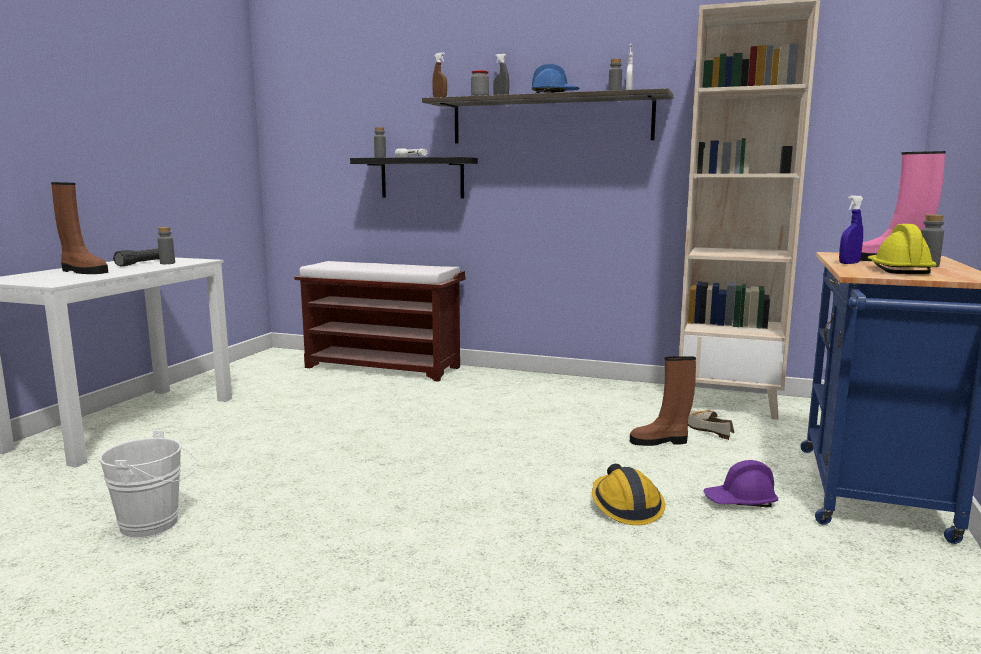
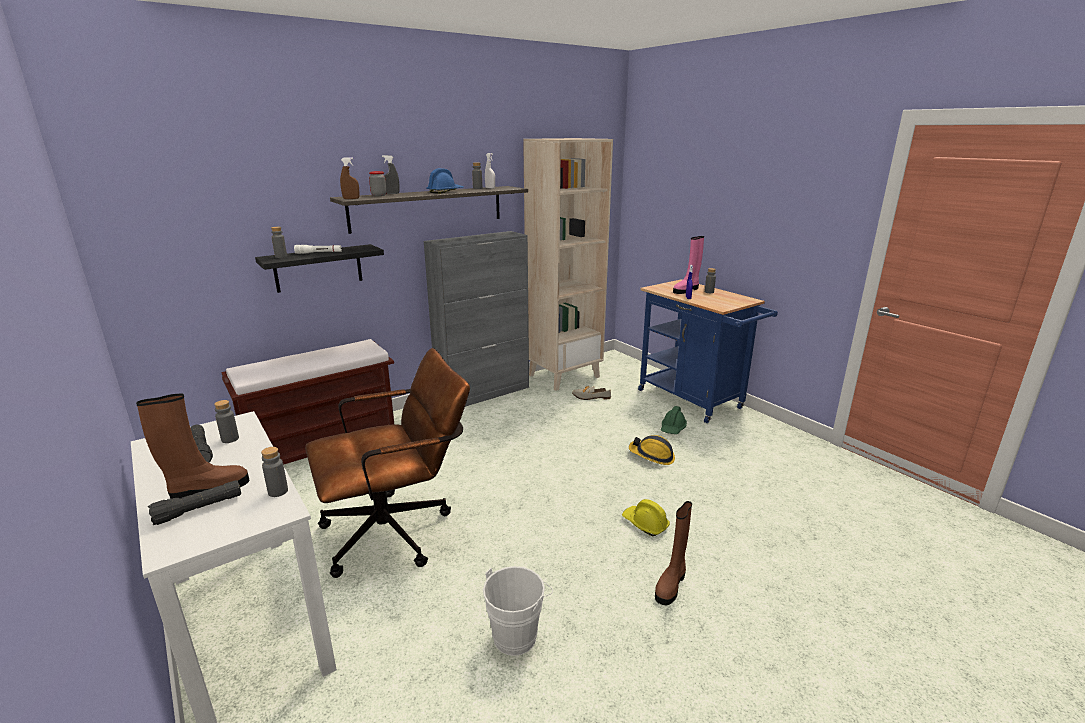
camera: 55 degrees left, 10 degrees up
(52, 274) = (199, 509): none -> black flashlight
(86, 279) = (278, 491): none -> grey bottle
(283, 429) = (398, 530): none -> brown office chair
(592, 384) = (484, 393): none -> grey cabinet
(660, 441) = (590, 414): brown boot -> brown boot (671, 585)
(740, 501) = (673, 428): purple hard hat -> green hard hat
(897, 270) = (715, 299): yellow hard hat -> yellow hard hat (645, 524)

